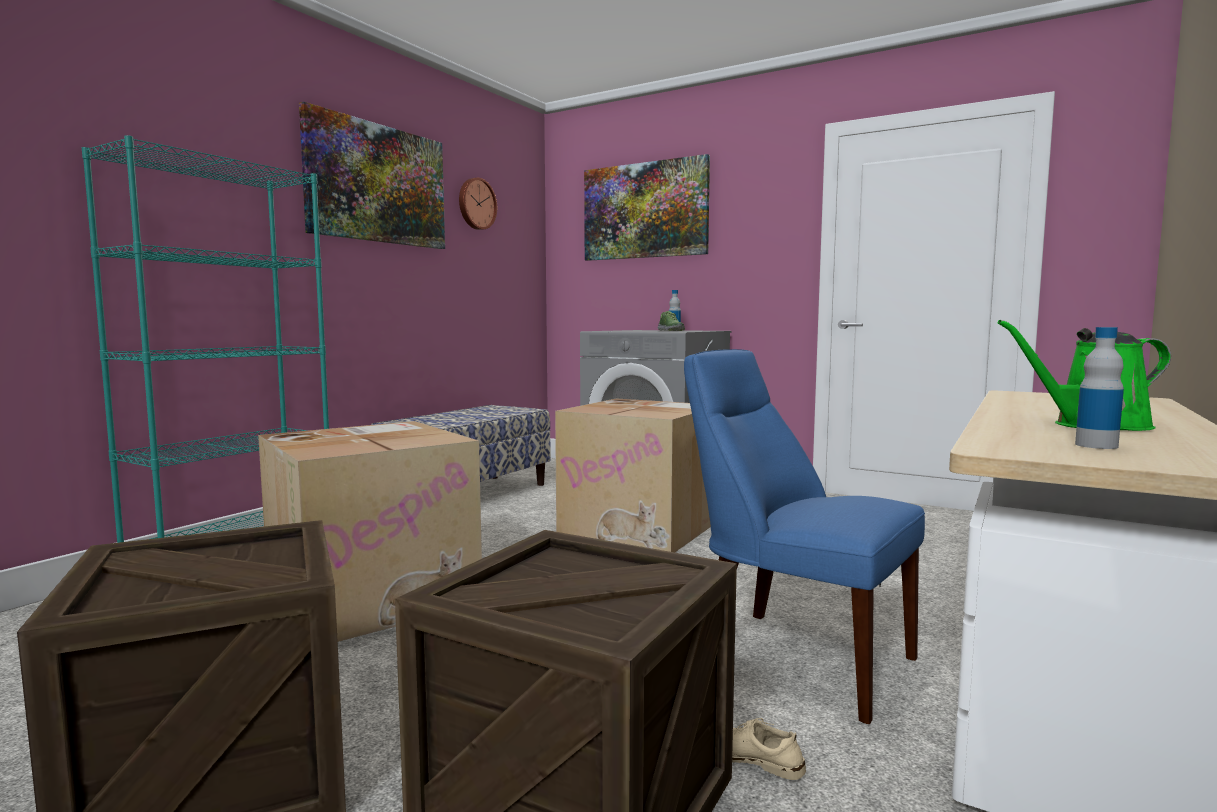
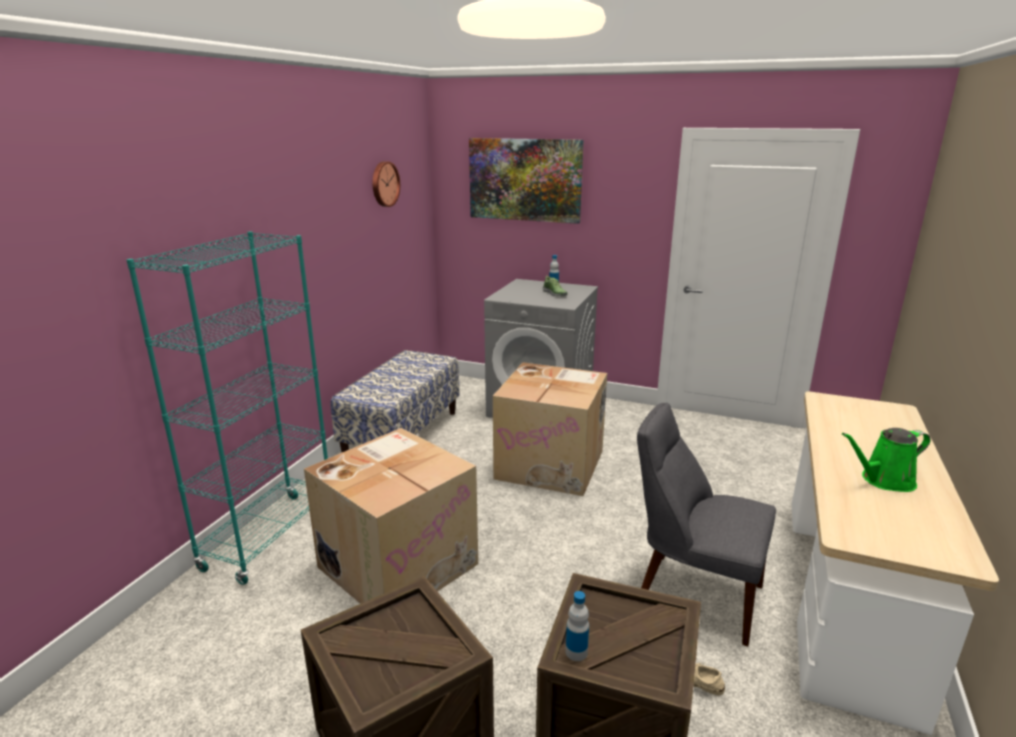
camera: 10 degrees left, 15 degrees up
(377, 184) = (317, 197): picture -> none
(794, 657) = (693, 593): blue chair -> grey chair
(1096, 445) = (892, 523): bottle -> bottle (576, 652)

